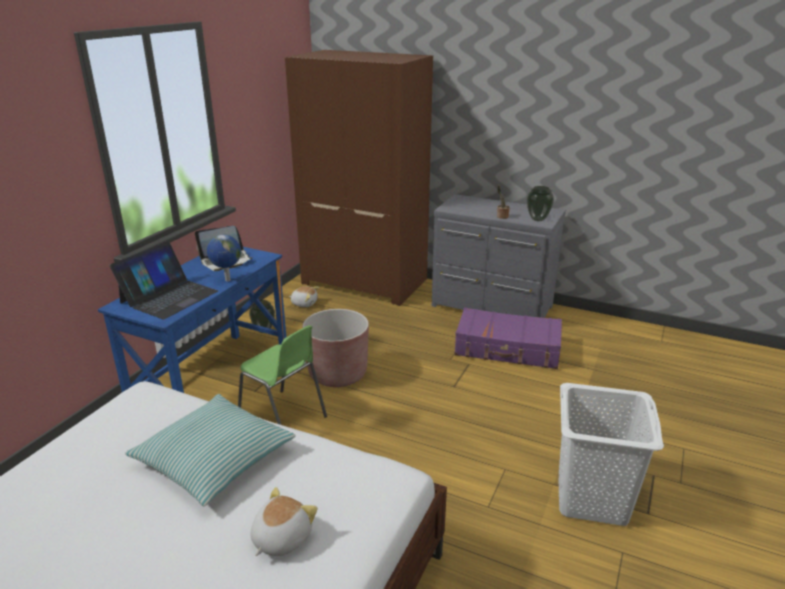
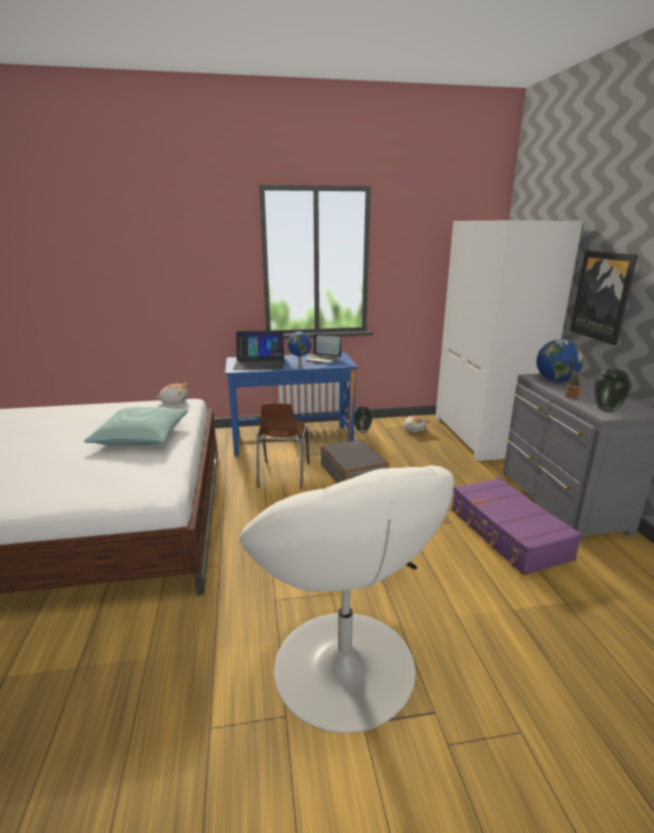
camera: 55 degrees right, 5 degrees down
(280, 538) = (78, 475): plush toy -> plush toy (174, 402)
(283, 418) = (283, 475): green chair -> brown chair
(338, 374) = (353, 473): brown planter -> grey suitcase
(366, 281) = (484, 436): brown wardrobe -> white wardrobe
(465, 206) = (555, 380): none -> globe
(472, 123) = (602, 296): none -> picture
(592, 499) = (344, 668): white laundry basket -> white armchair

